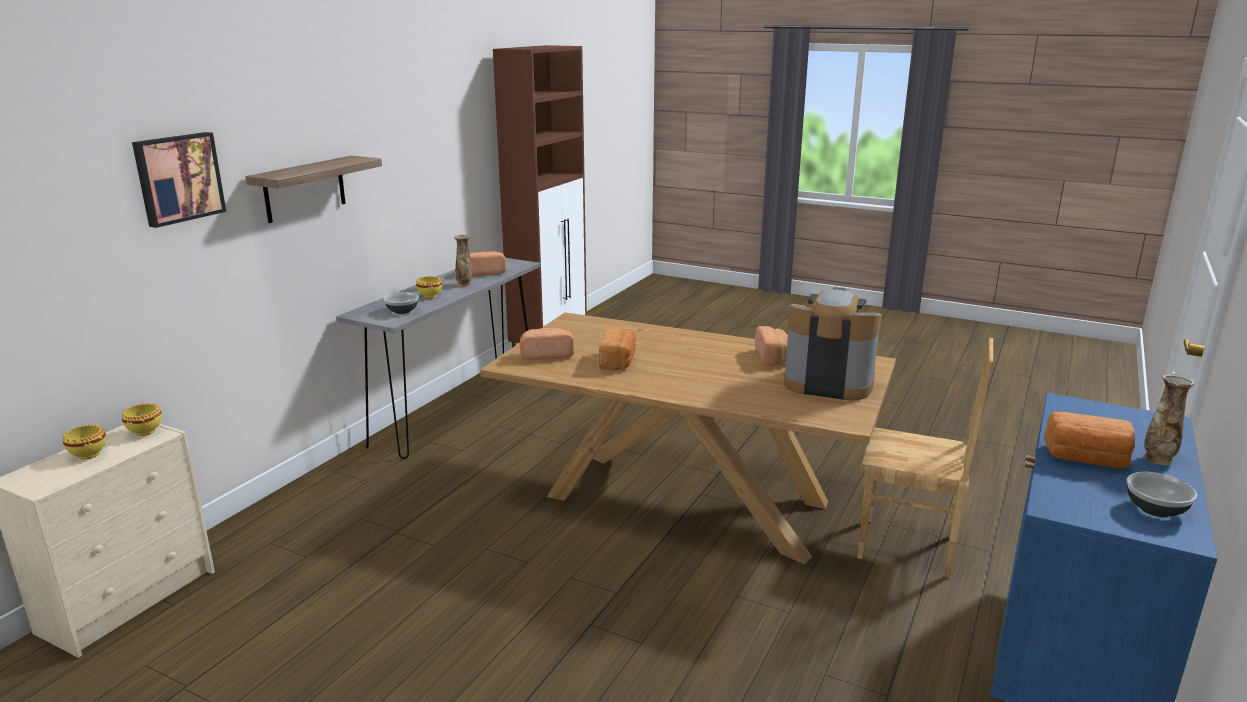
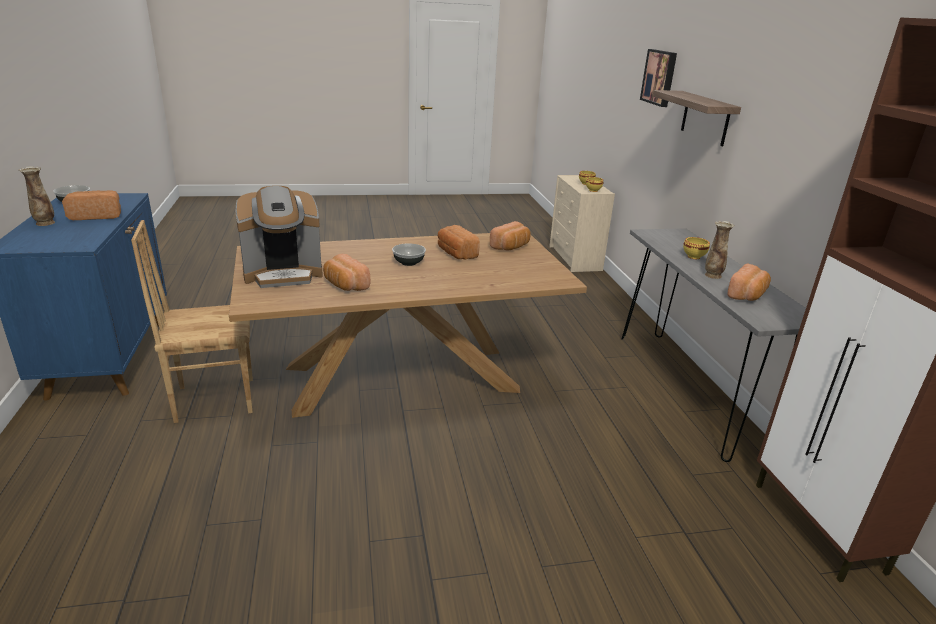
camera: 140 degrees right, 5 degrees up
(402, 311) = (665, 240): bowl -> bowl (409, 263)

